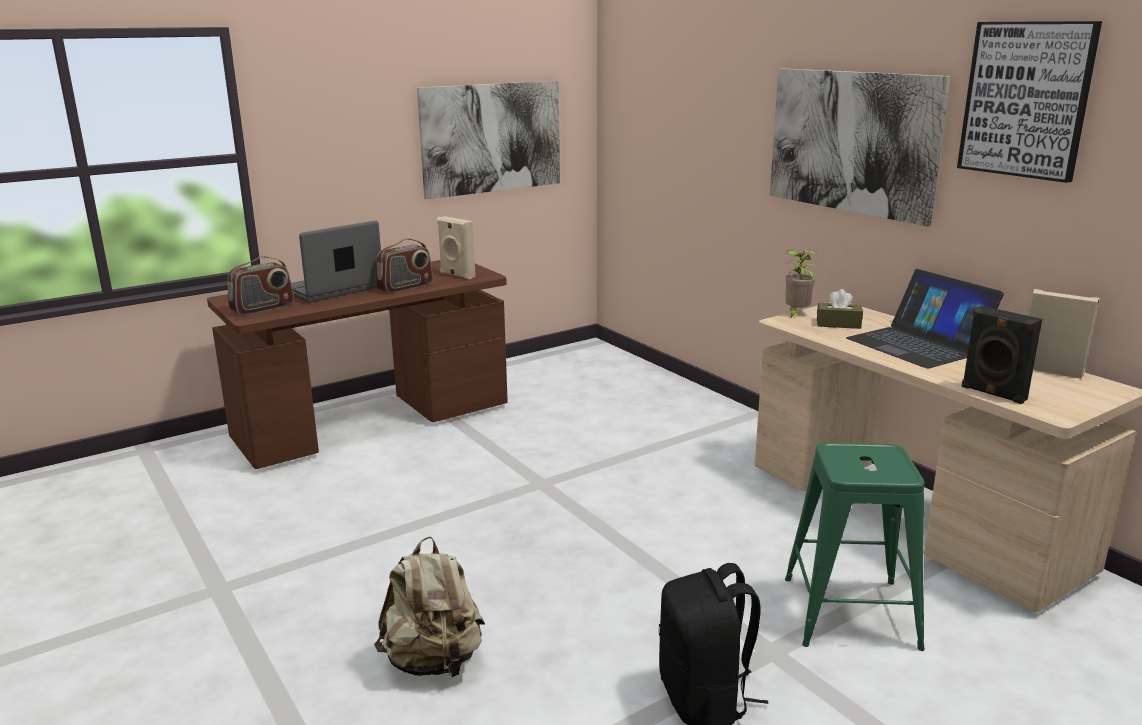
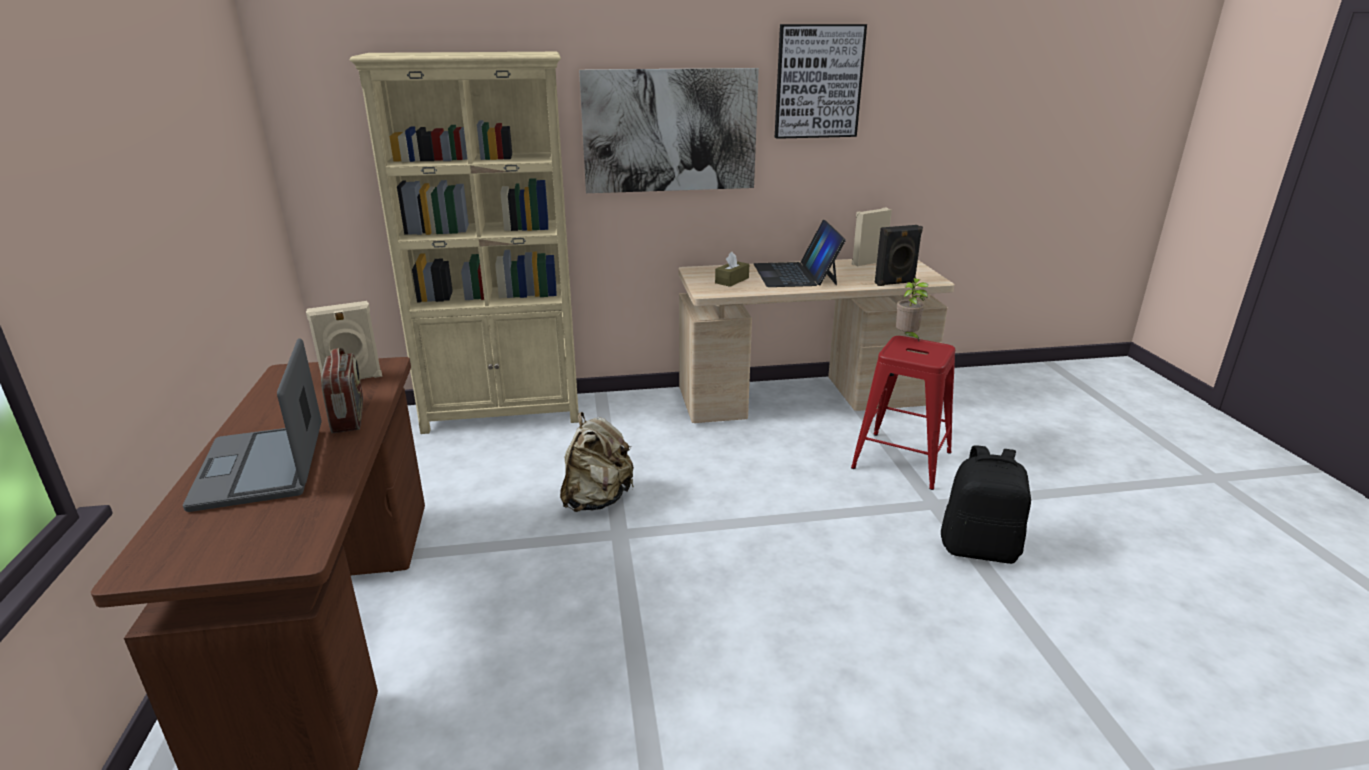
camera: 65 degrees left, 5 degrees up
(263, 308) = (266, 538): radio -> none
(434, 661) = (892, 681): beige backpack -> beige backpack (597, 500)
(492, 138) = (215, 194): picture -> none
(666, 388) = (503, 414): none -> beige bookcase
(796, 314) = (694, 285): potted plant -> potted plant (907, 337)
(851, 613) = (902, 460): green stool -> red stool
(918, 344) = (795, 274): laptop -> laptop turned 90 degrees clockwise

